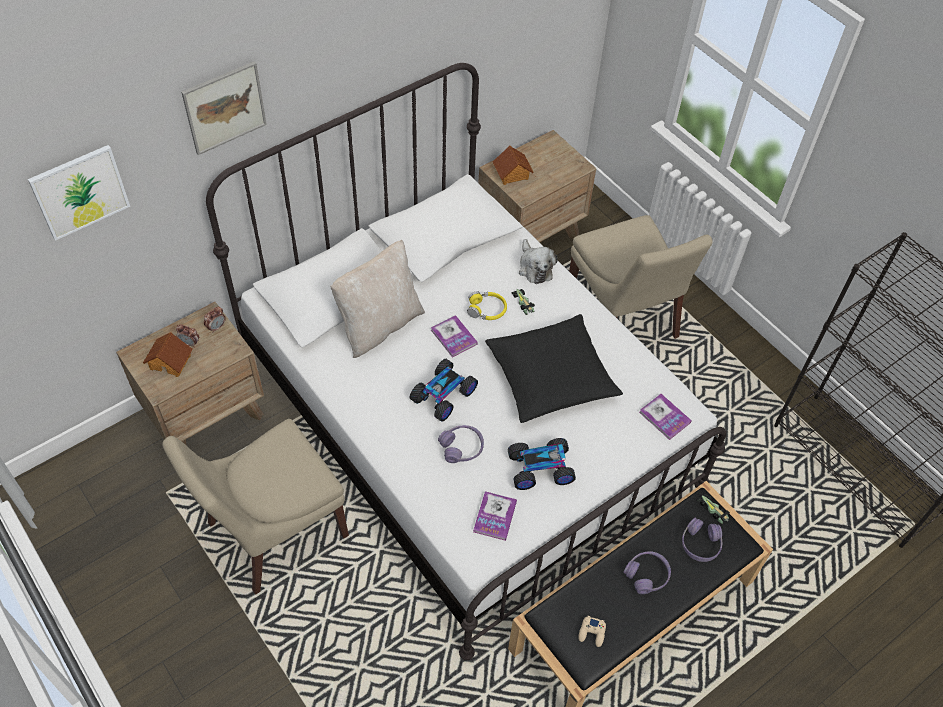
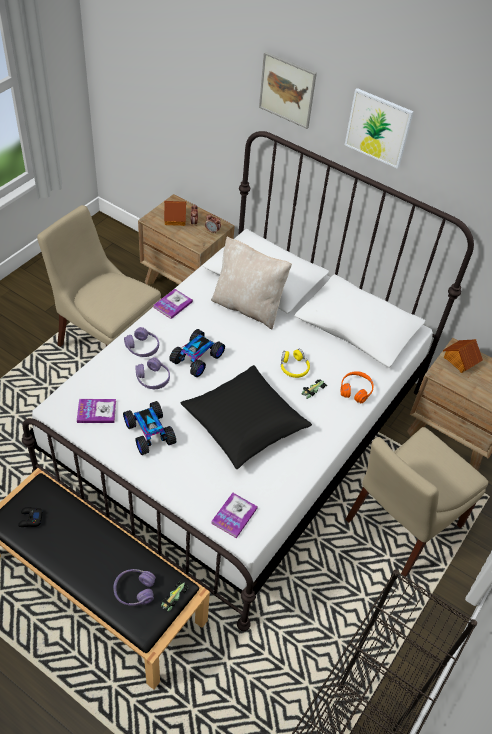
camera: 70 degrees right, 5 degrees down
(80, 191) = (191, 65): picture -> picture (378, 128)
(444, 395) = (197, 358): toy car -> toy car turned 75 degrees counterclockwise
(453, 337) = (256, 352): book -> book (173, 304)
(534, 267) = (355, 390): plush toy -> orange headphones
(592, 633) = (30, 519): beige game controller -> black game controller
(647, 575) = (92, 551): purple headphones -> purple headphones (142, 347)

